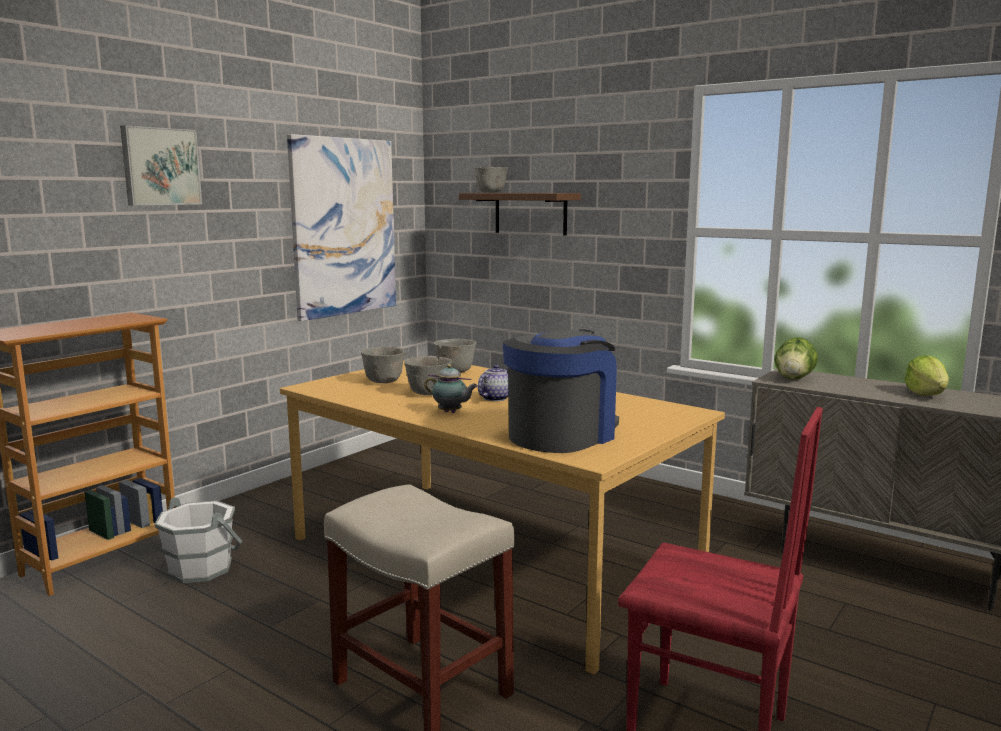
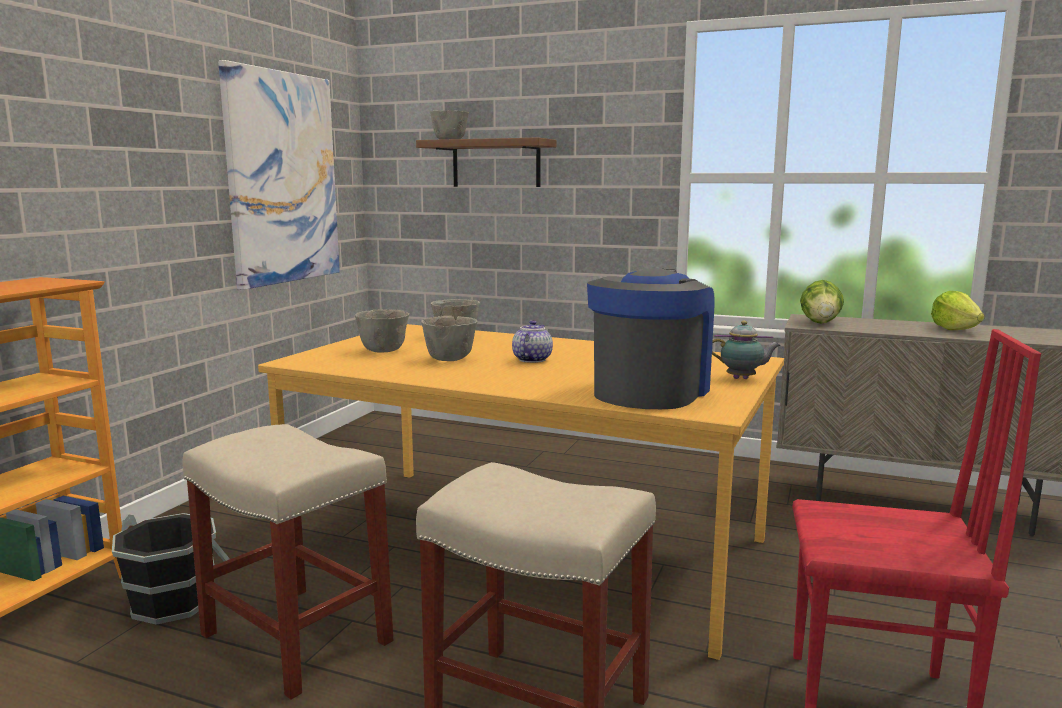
camera: 15 degrees left, 0 degrees up
(160, 166) = (69, 86): picture -> none
(201, 568) = (173, 601): white bucket -> black bucket
(272, 606) = (294, 637): none -> beige stool
(451, 412) = (499, 377): teapot -> teapot (743, 379)

